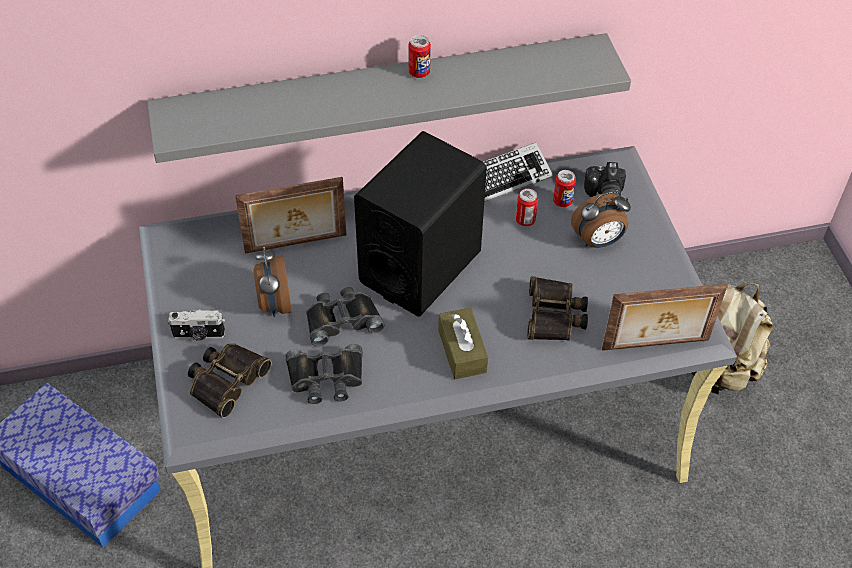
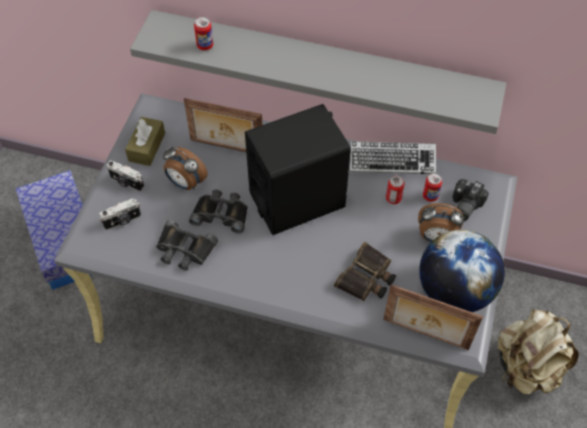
camera: 30 degrees right, 5 degrees up
(226, 380) = (123, 221): binoculars -> camera
(274, 304) = (185, 183): alarm clock -> alarm clock turned 75 degrees counterclockwise
(419, 72) = (343, 59): can -> can (205, 45)
(462, 351) = (285, 273): brown tissue box -> brown tissue box (147, 147)
(654, 287) = (454, 291): none -> globe

